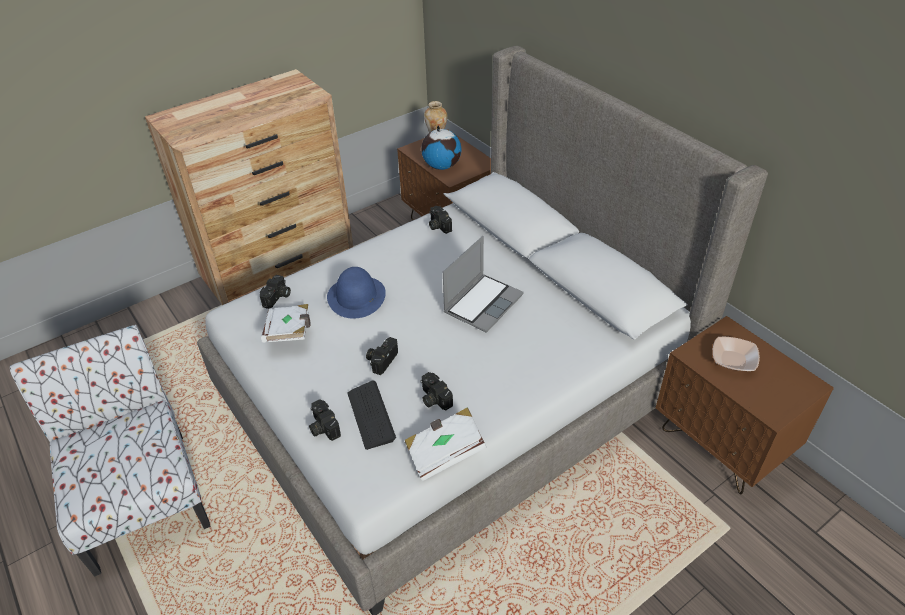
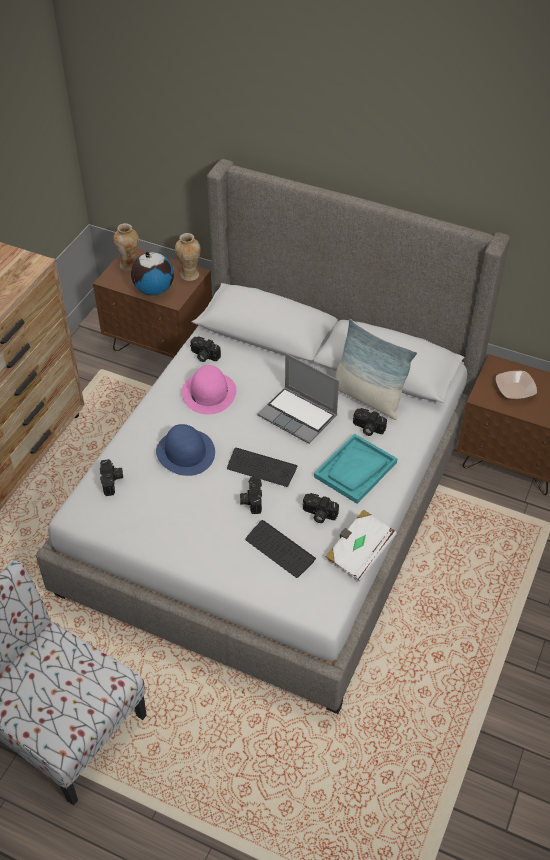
camera: 30 degrees left, 5 degrees up
(289, 332) = (152, 509): white book -> none
(322, 427) = (248, 576): camera -> camera (367, 428)
(412, 335) = (261, 468): none -> keyboard
(418, 256) = (209, 392): none -> pink hat
(480, 164) = (189, 275): none -> vase
(483, 303) = (299, 416): laptop -> laptop turned 120 degrees clockwise
(501, 371) = (355, 470): none -> turquoise tray
(563, 311) = (368, 398): none -> pillow

